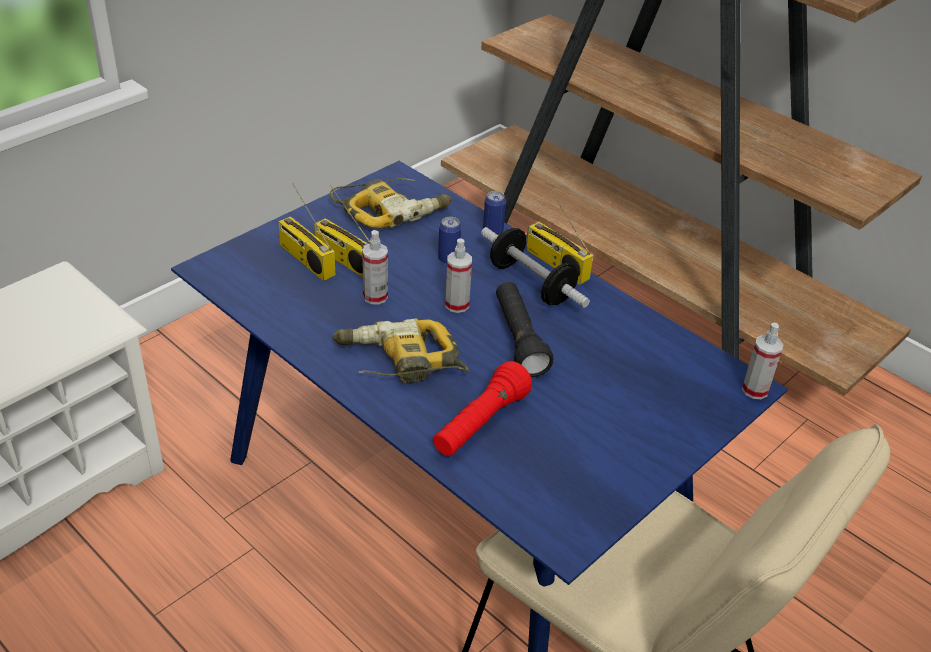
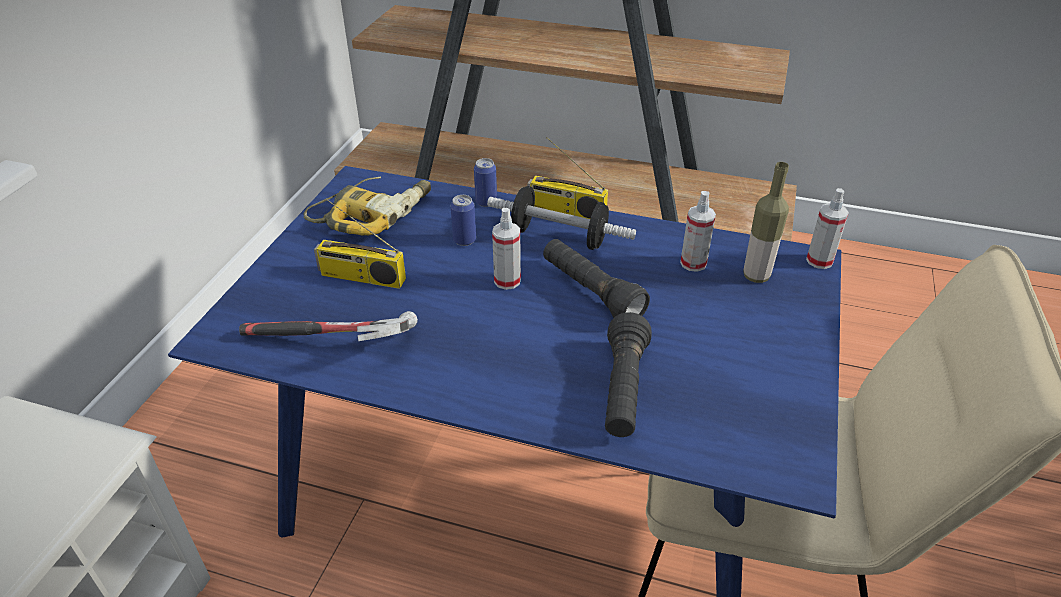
camera: 25 degrees left, 0 degrees up
(287, 304) = (333, 344): none -> hammer
(305, 259) = (319, 291): radio -> none
(375, 296) = (421, 302): spray bottle -> spray bottle (693, 263)
(399, 362) = (496, 359): power drill -> none
(480, 424) = (623, 389): red flashlight -> black flashlight
(680, 380) = (756, 276): none -> bottle

